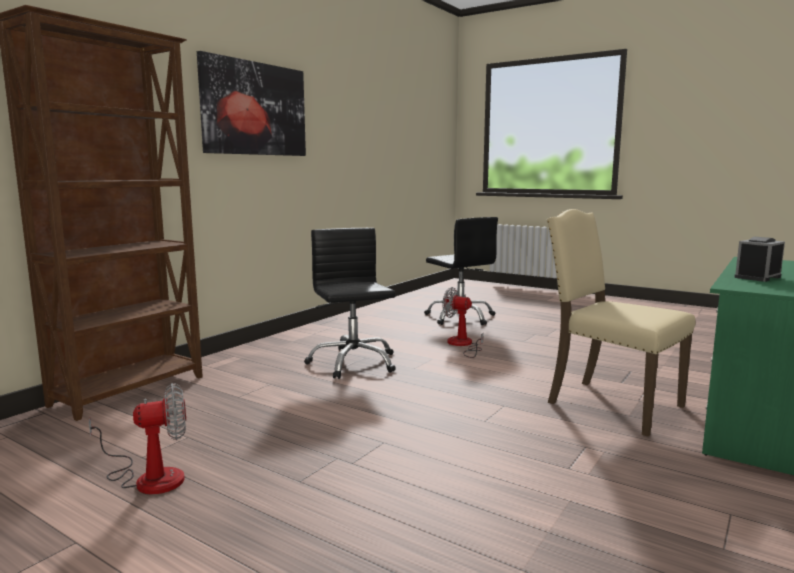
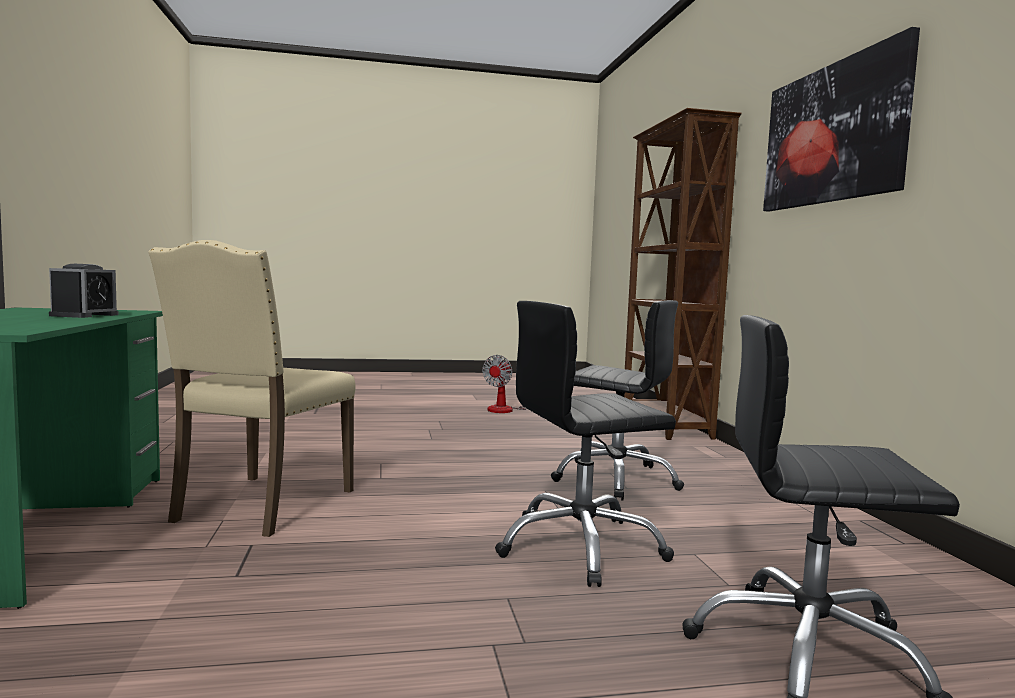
camera: 135 degrees right, 5 degrees down
(462, 345) = (581, 547): fan -> black office chair
(610, 404) = (261, 506): beige chair -> beige chair turned 105 degrees clockwise

